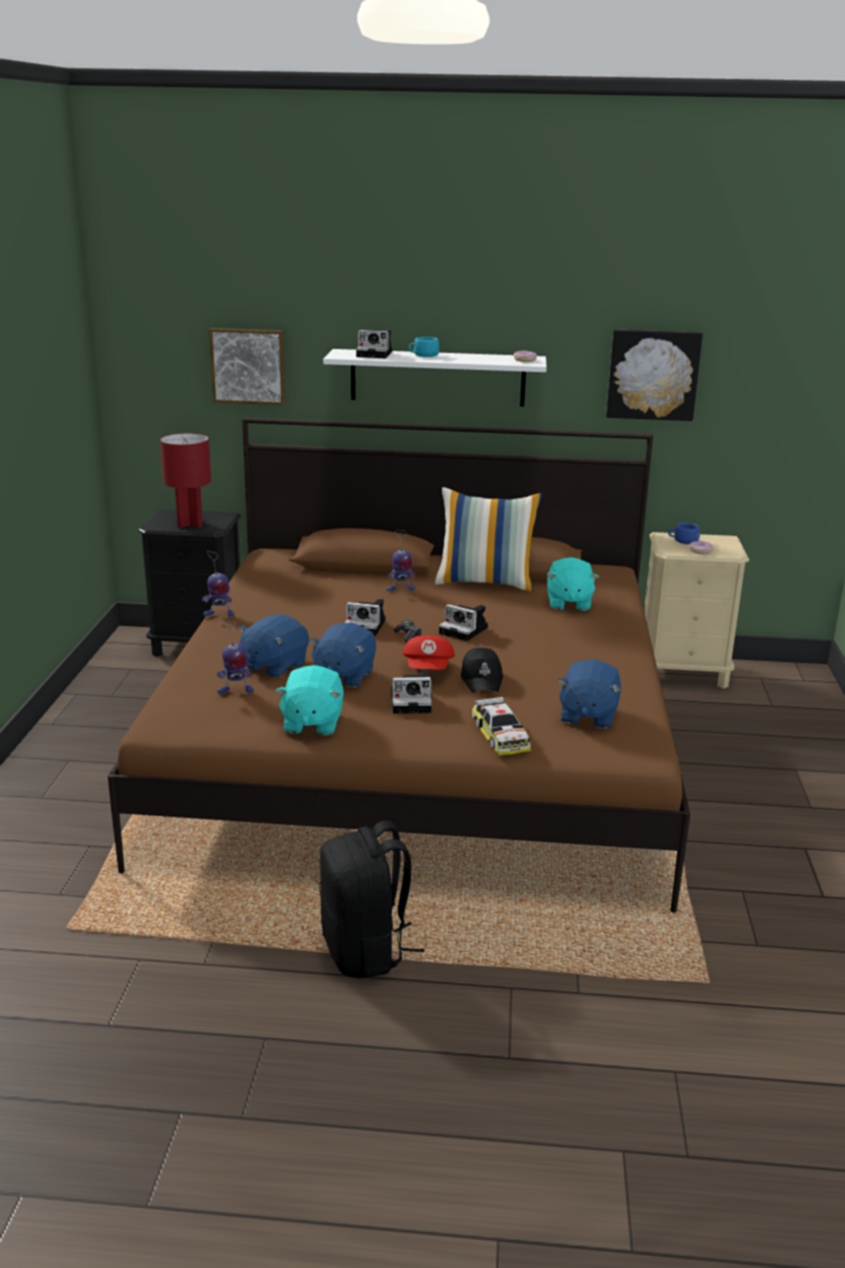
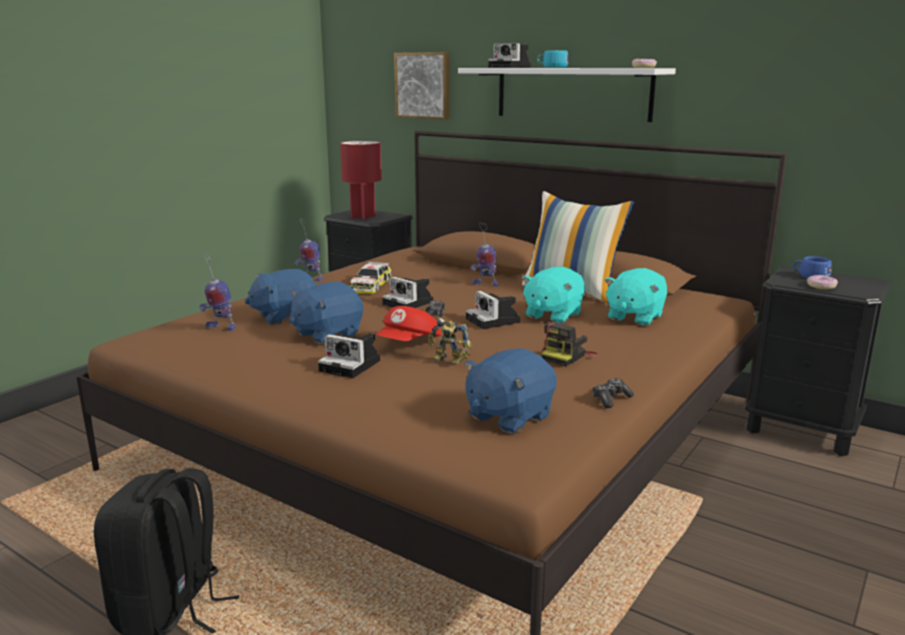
camera: 30 degrees right, 5 degrees down
(311, 723) = (237, 363): turquoise plush toy -> turquoise plush toy (552, 315)
(482, 679) = (448, 361): black cap -> toy robot
(501, 735) = (385, 413): toy car -> toy car (370, 286)
(565, 654) = (568, 356): none -> camera
(636, 684) = (611, 399): none -> game controller
(653, 374) = (792, 85): picture -> none
(683, 672) = (802, 430): beige nightstand -> black nightstand

